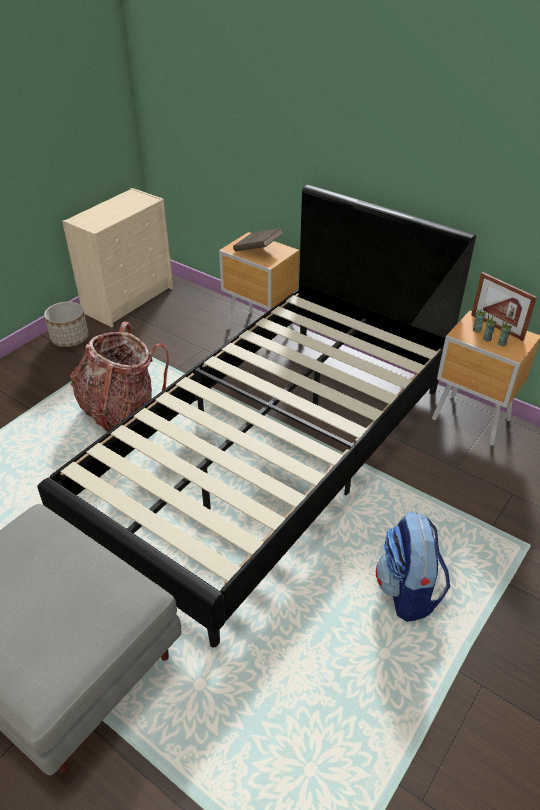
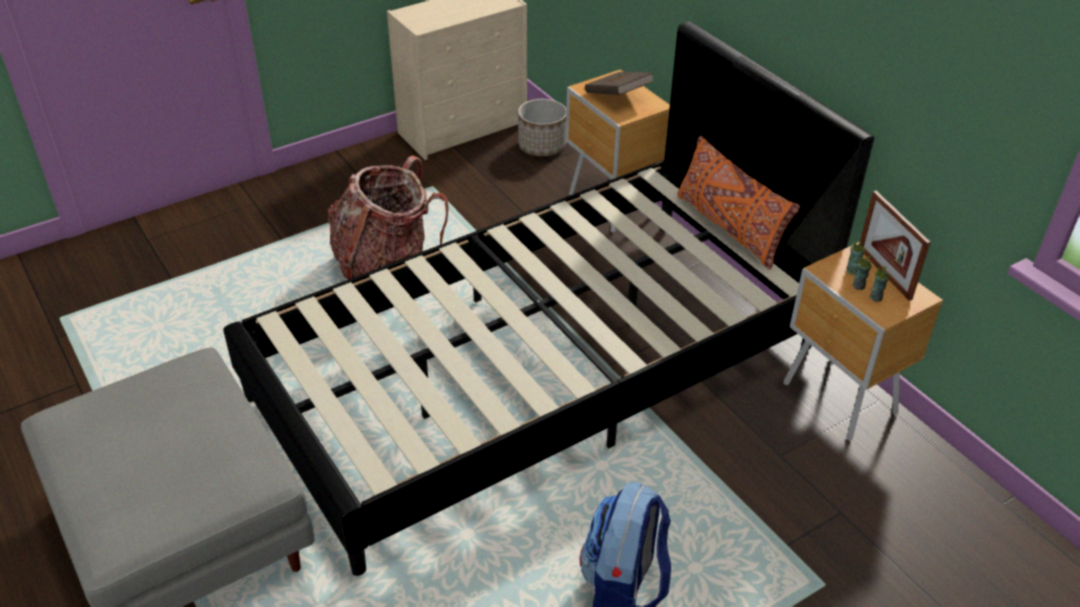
camera: 20 degrees right, 0 degrees up
(70, 338) = (368, 163): planter -> planter (542, 146)
(366, 323) = (729, 227): none -> orange pillow

